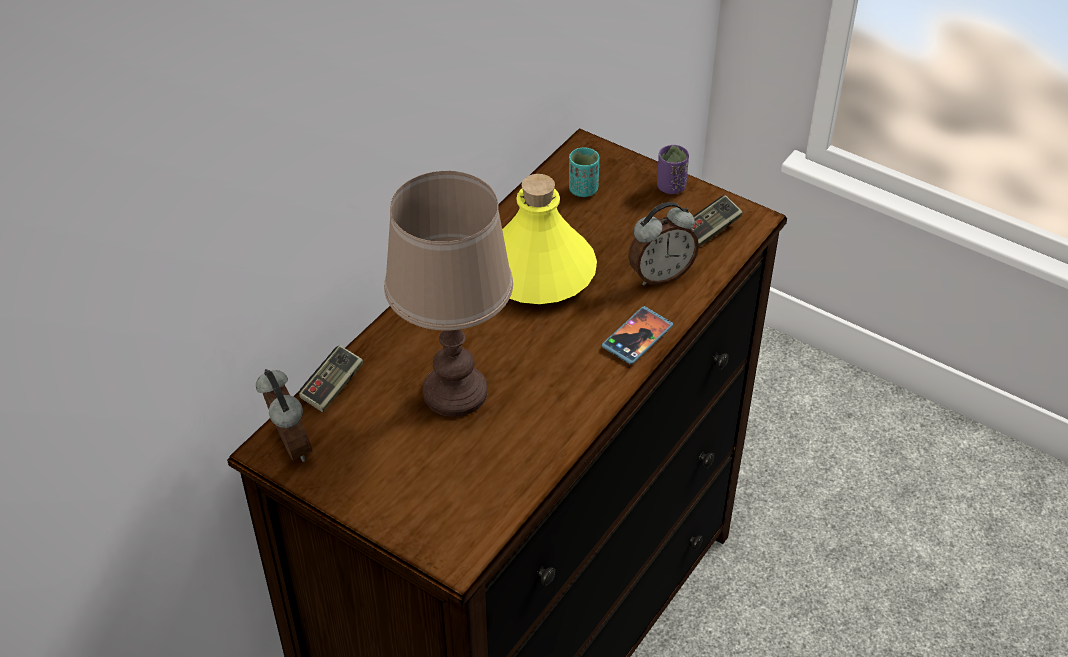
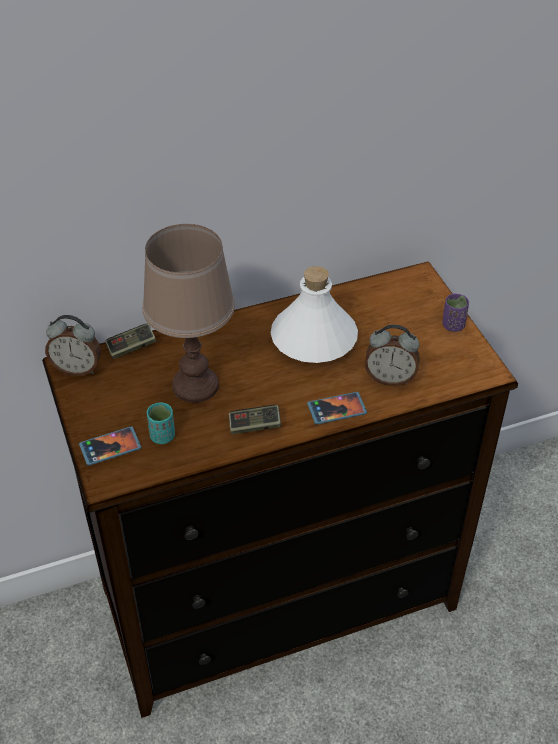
camera: 35 degrees right, 0 degrees up
(289, 446) = (77, 368): alarm clock -> alarm clock turned 90 degrees clockwise
(424, 515) = (110, 447): none -> phone
(537, 272) = (313, 339): yellow bottle -> white bottle
(583, 190) = (392, 301): turquoise cup -> turquoise cup (162, 436)
(710, 230) = (452, 365): game controller -> game controller (254, 426)

